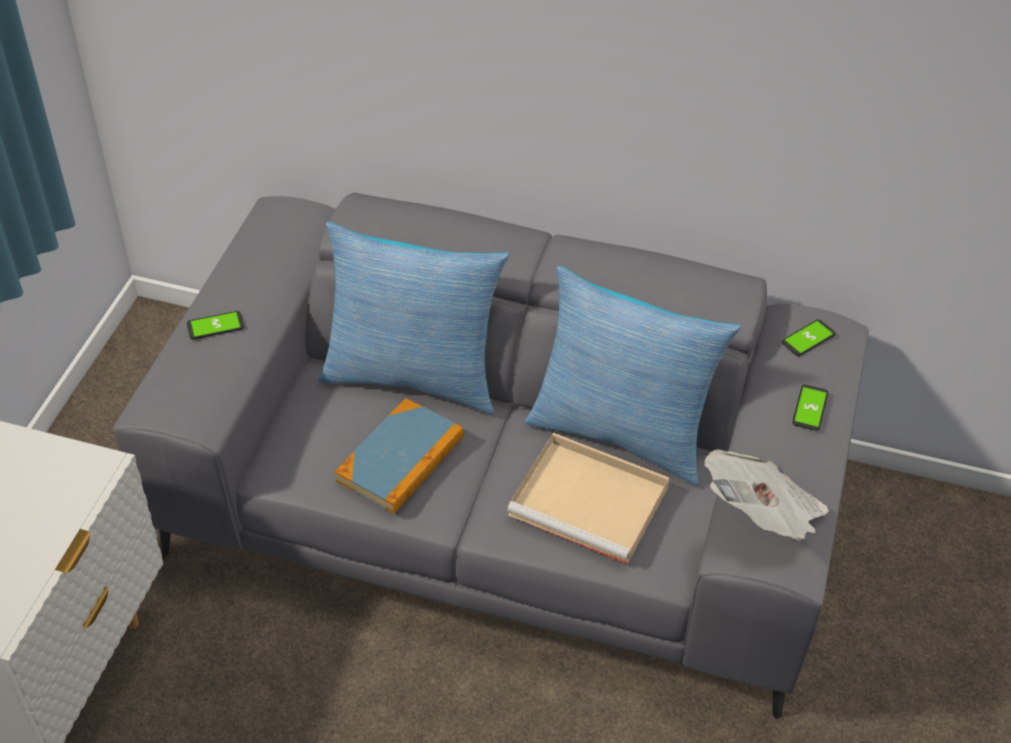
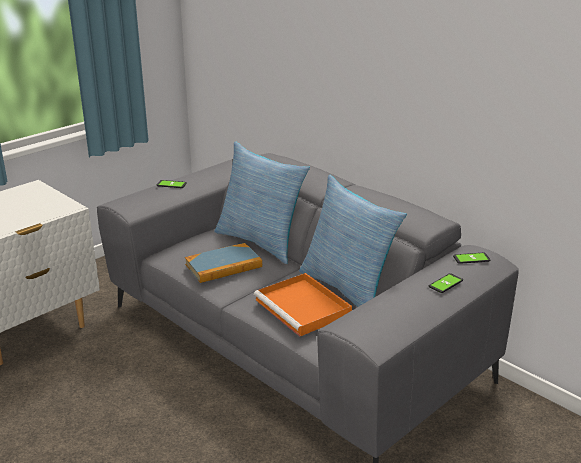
camera: 30 degrees right, 20 degrees down
(592, 502) = (304, 308): beige tray -> orange tray
(763, 515) = (374, 315): newspaper -> none

